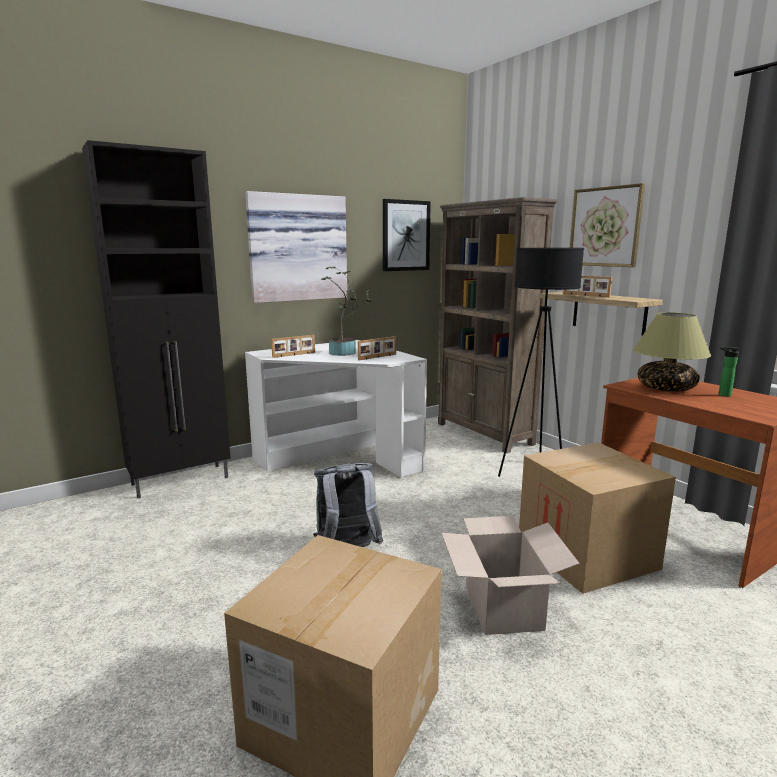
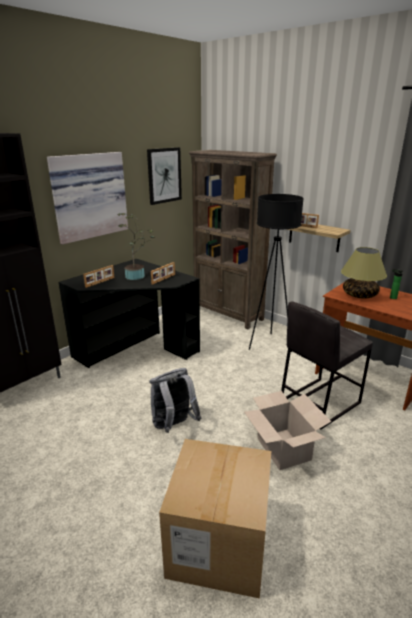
camera: 15 degrees left, 10 degrees up
(339, 459) = (136, 349): white desk -> black desk
(586, 554) = (318, 402): cardboard box -> grey stool
(605, 227) = (311, 177): picture -> none

